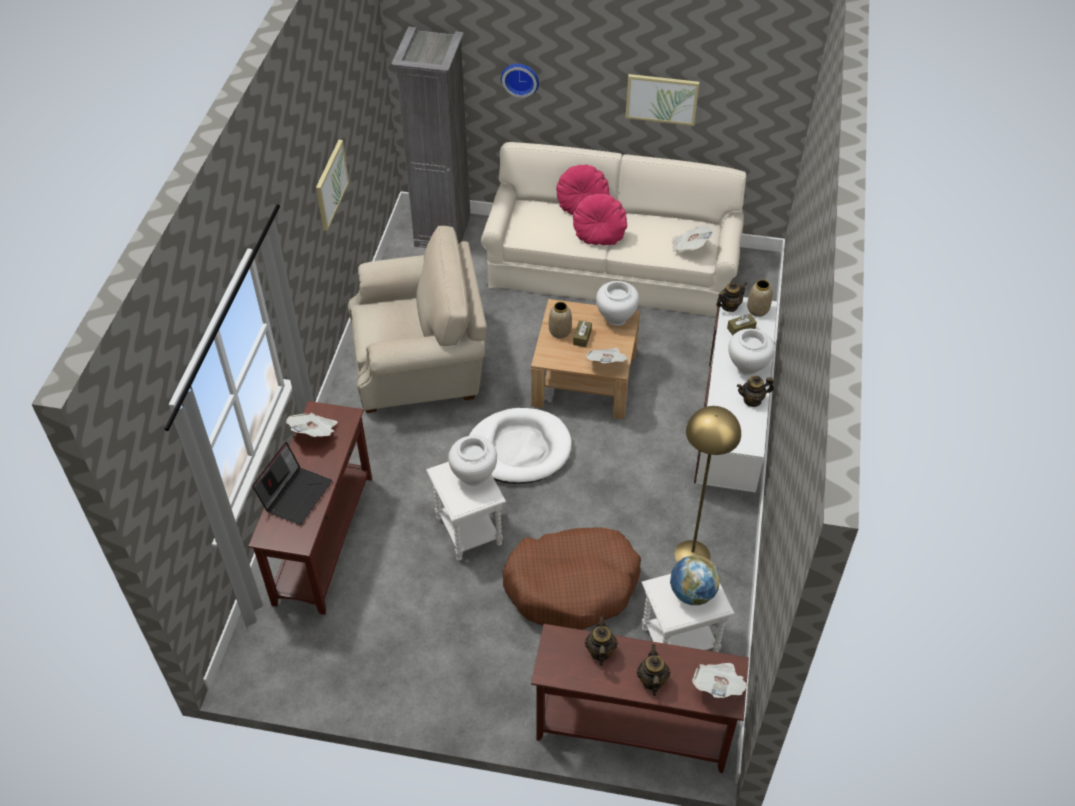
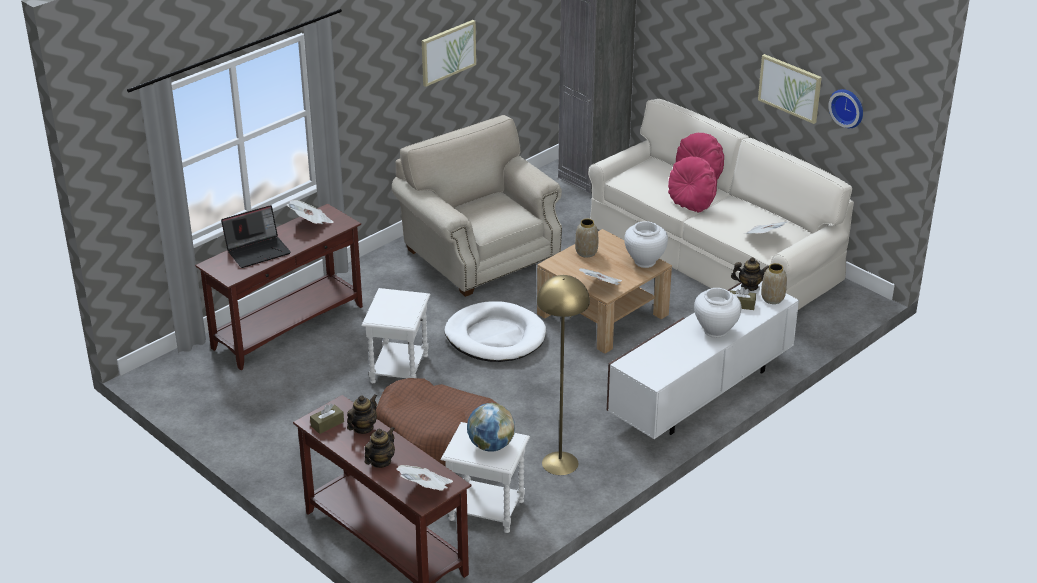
camera: 35 degrees right, 15 degrees down
(420, 362) = (479, 252): beige armchair -> beige armchair turned 150 degrees counterclockwise
(473, 476) = (407, 305): white vase -> none
(520, 78) = (679, 37): wall clock -> wall clock (848, 107)
(582, 337) = (601, 263): brown tissue box -> brown tissue box (327, 424)
(752, 400) = (692, 353): teapot -> none

